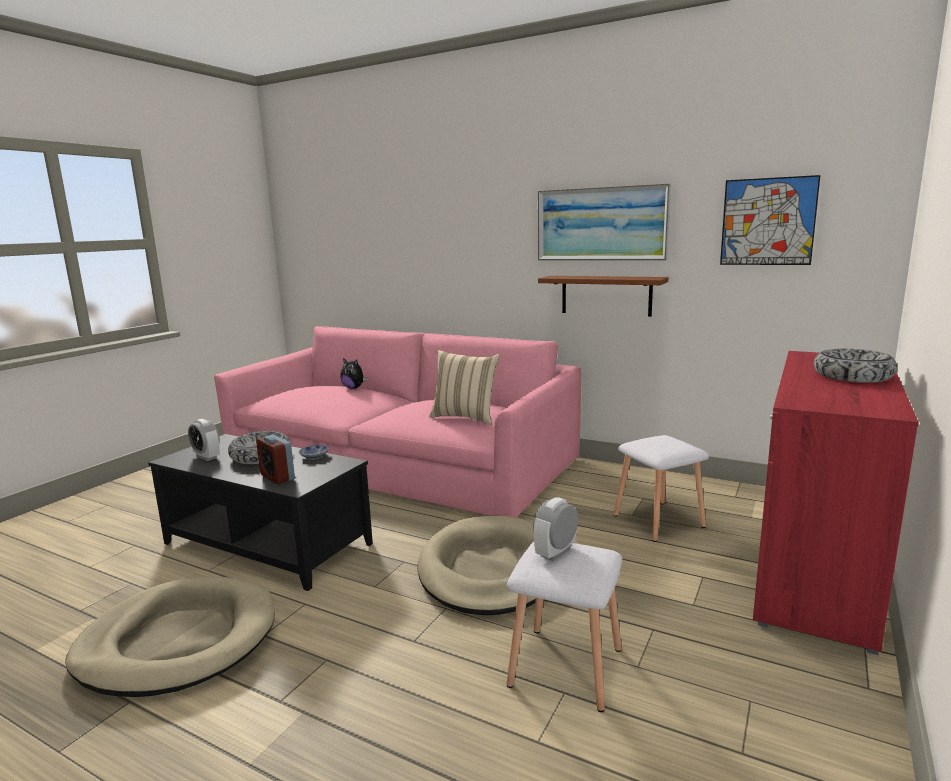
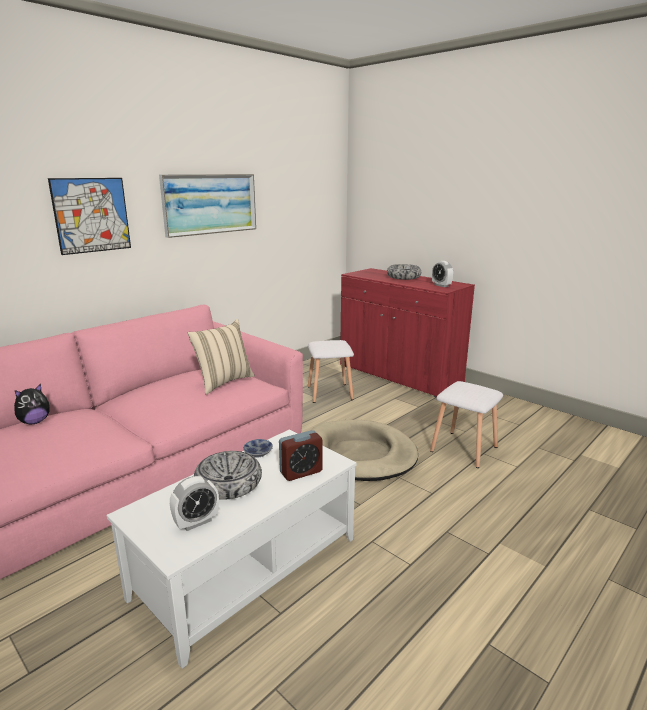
camera: 75 degrees left, 5 degrees up
(179, 641) = (408, 621): beige dog bed -> none
(268, 543) = (246, 566): black coffee table -> white coffee table
(555, 552) = (463, 391): alarm clock -> alarm clock (441, 285)
(606, 295) = (218, 260): brown shelf -> none
(767, 222) = (298, 201): picture -> picture (91, 215)

